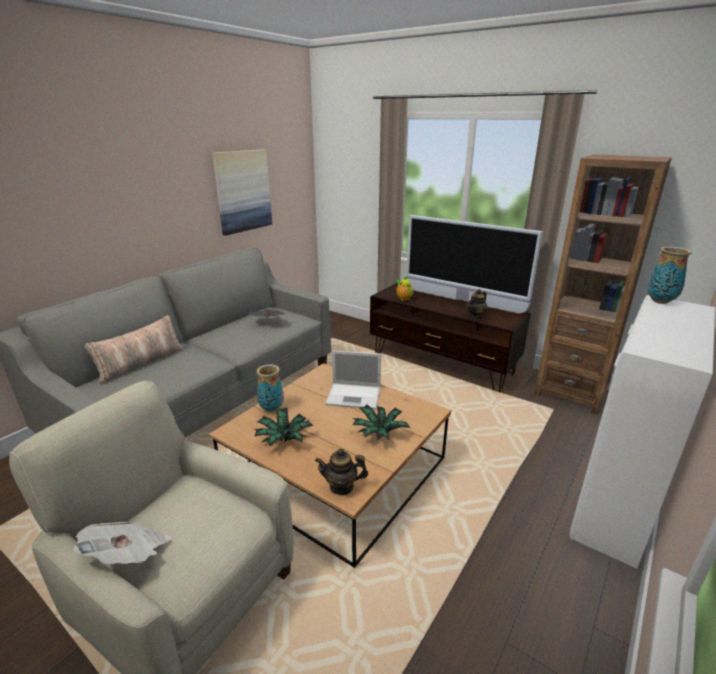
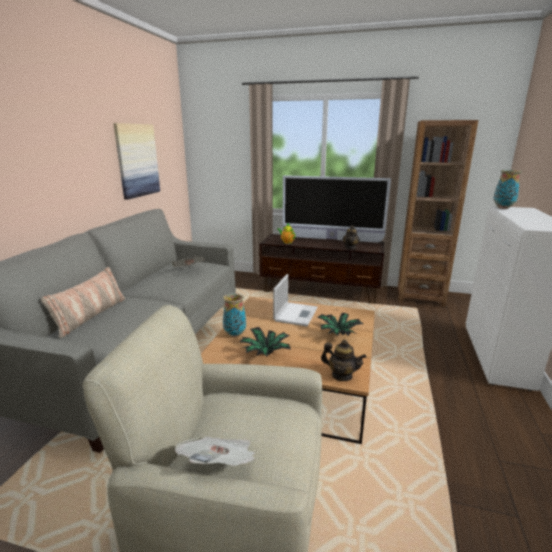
camera: 20 degrees left, 5 degrees down
(341, 487) = (342, 375): teapot -> teapot turned 135 degrees counterclockwise
(354, 396) = (296, 314): laptop -> laptop turned 60 degrees counterclockwise

